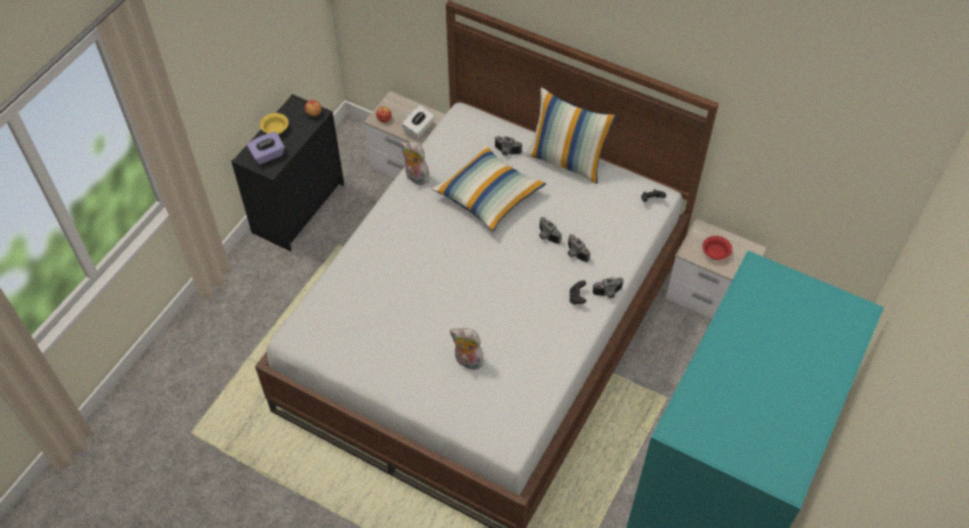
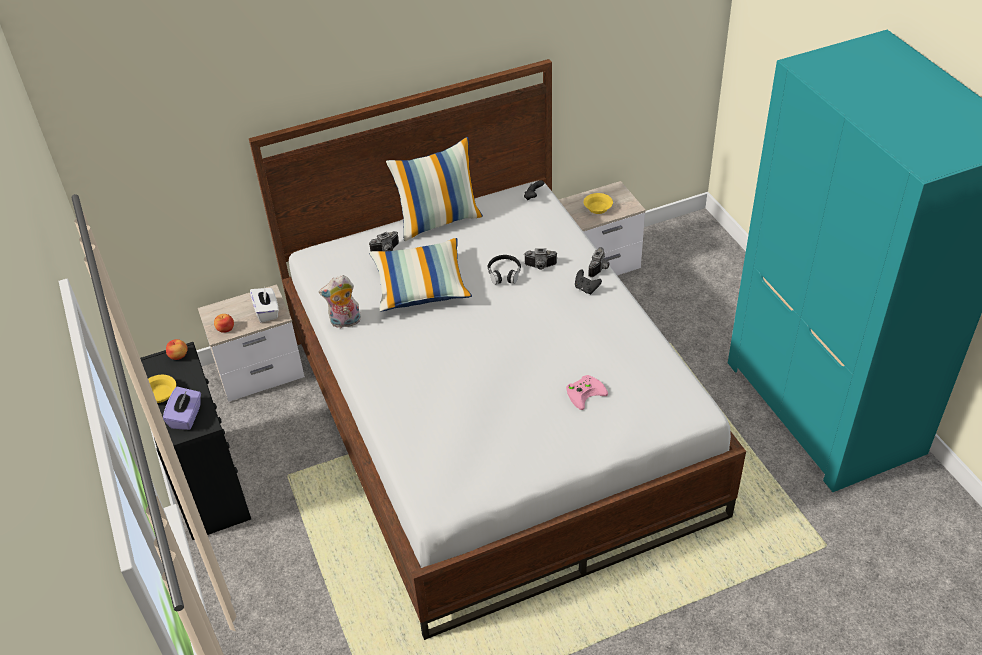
camera: 50 degrees left, 10 degrees down
(467, 361) = (585, 392): plush toy -> pink game controller
(546, 236) = (504, 273): camera -> black headphones
(715, 252) = (597, 208): red bowl -> yellow bowl

